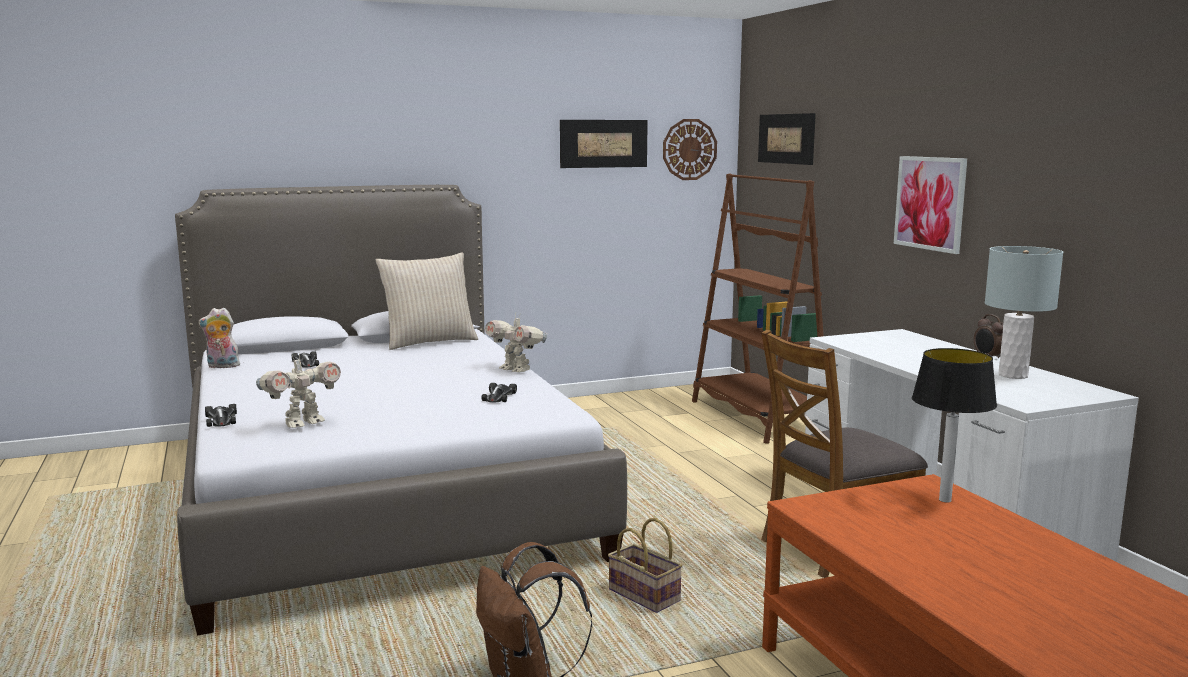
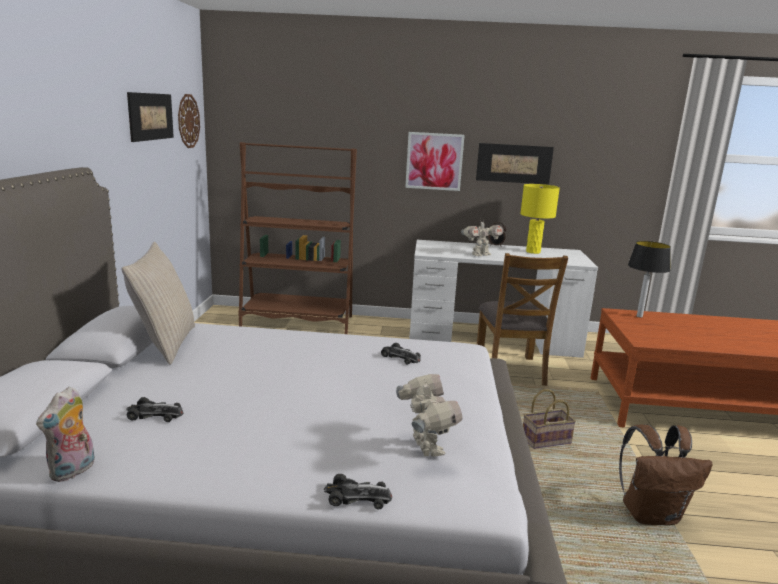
camera: 65 degrees left, 5 degrees up
(516, 370) = (324, 335): toy robot -> toy robot (480, 255)
(786, 138) = (276, 114): picture -> picture (514, 163)
(1012, 375) = (533, 252): grey table lamp -> yellow table lamp

